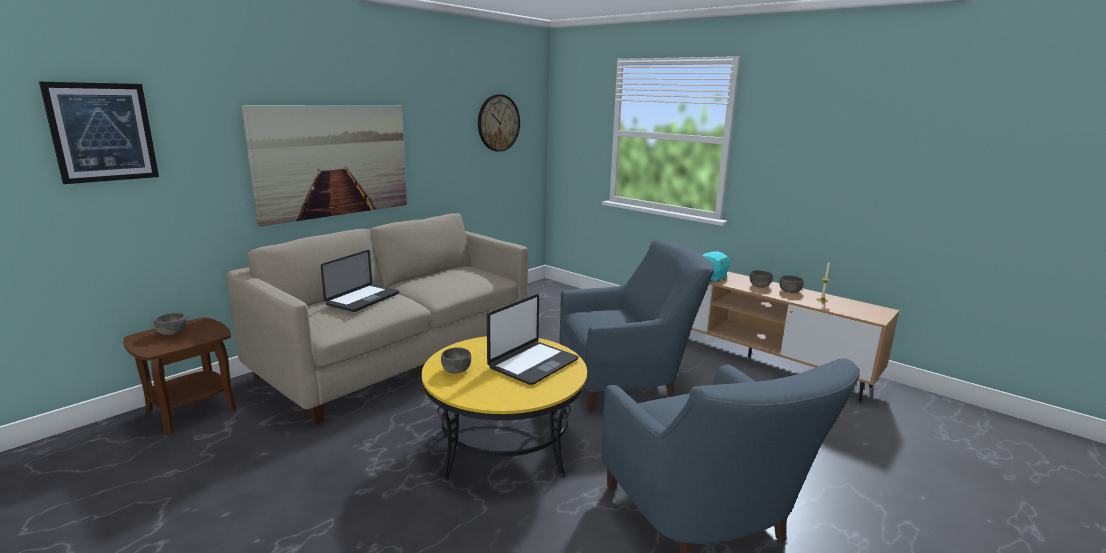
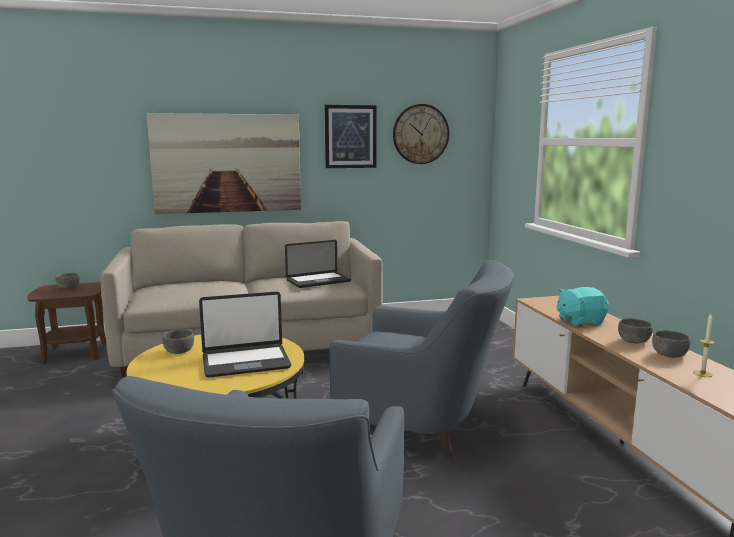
camera: 35 degrees right, 5 degrees down
(102, 132) = (43, 132): picture -> picture (350, 136)
(363, 299) = (201, 284): laptop -> laptop (318, 281)

